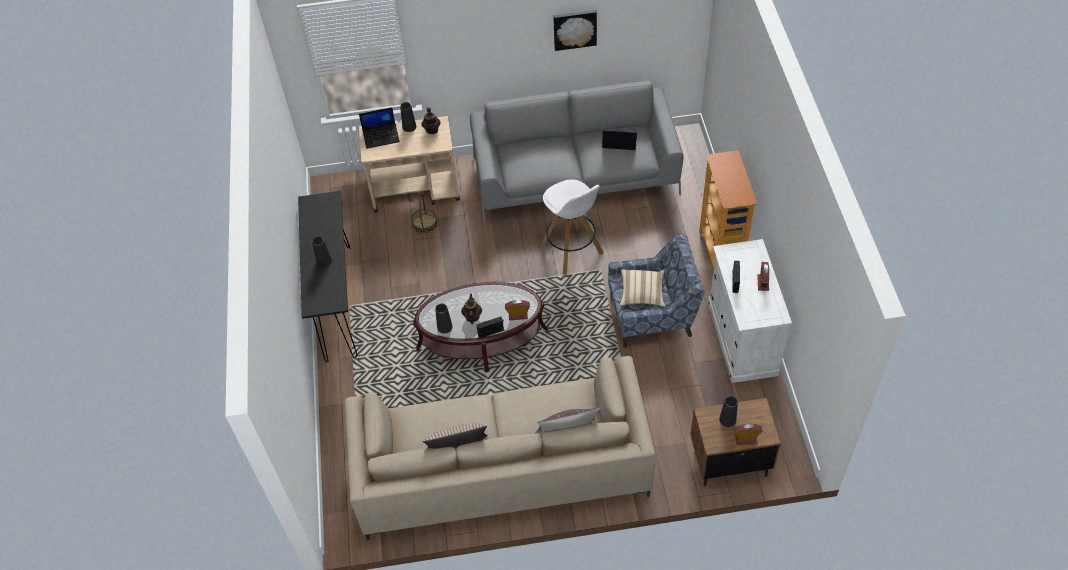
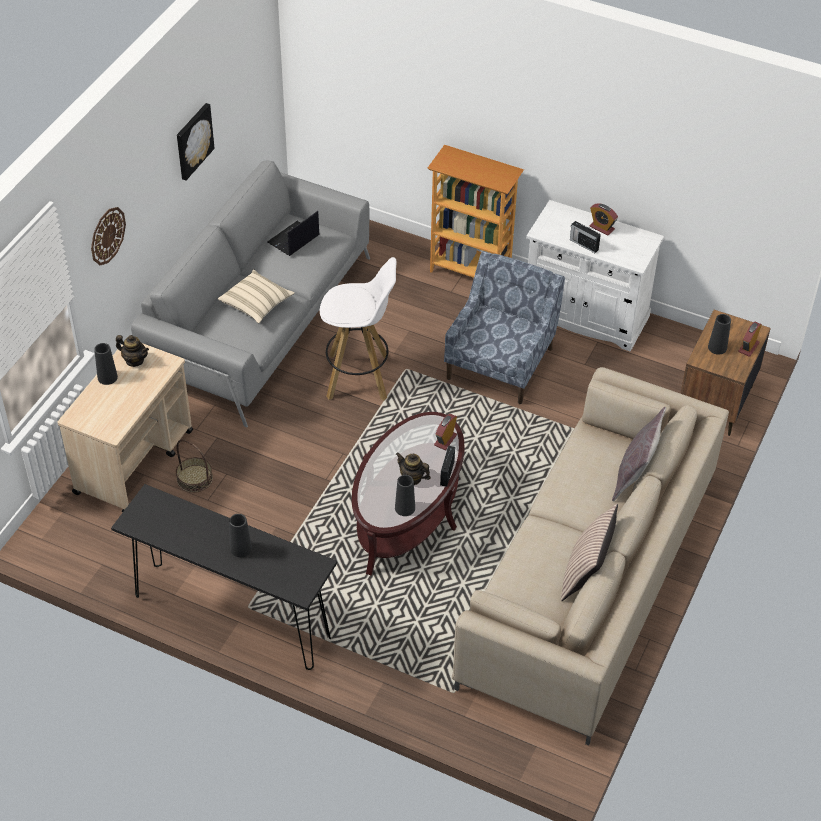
camera: 60 degrees left, 5 degrees down
(381, 136) = (94, 408): laptop -> none
(456, 44) = (107, 235): none -> wall clock
(642, 293) = (500, 335): beige pillow -> beige pillow (256, 304)

